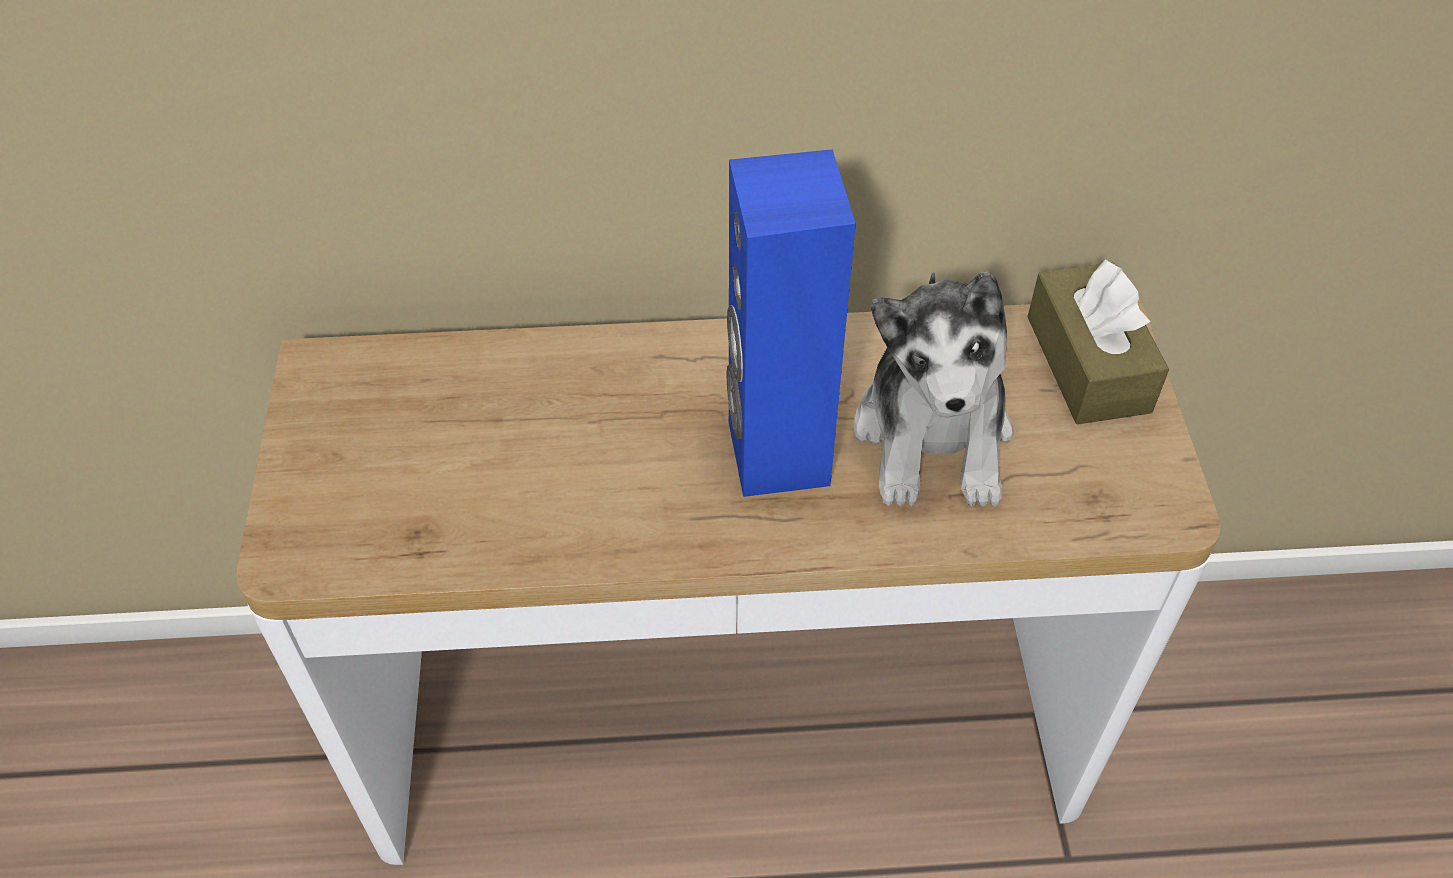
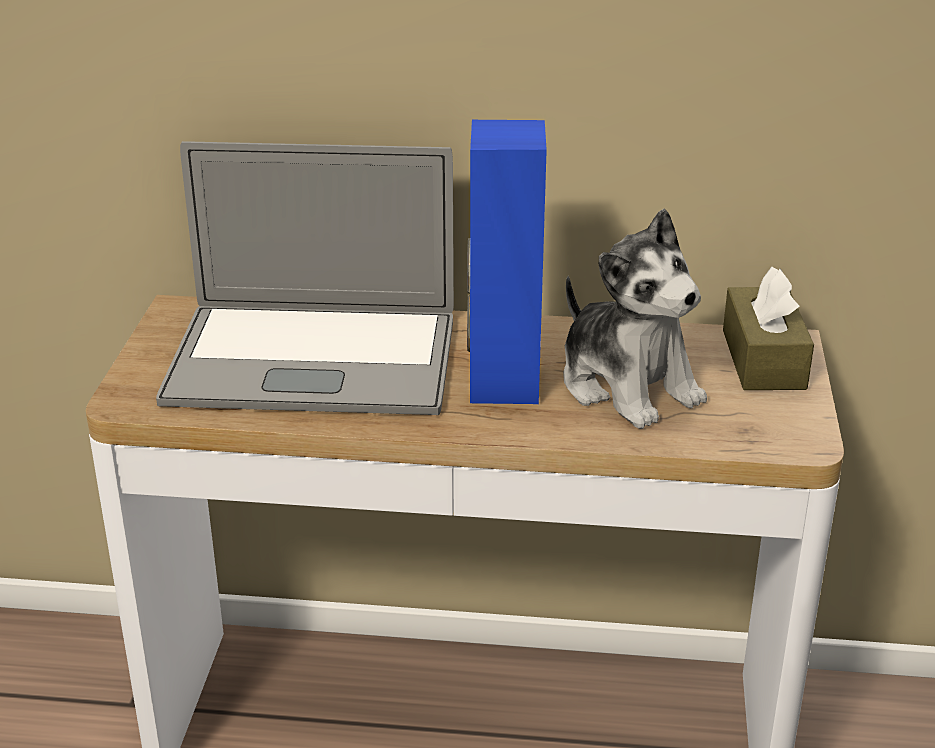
camera: 10 degrees right, 20 degrees down
(521, 442) = (313, 360): none -> laptop
(934, 435) = (628, 385): plush toy -> plush toy turned 45 degrees counterclockwise

